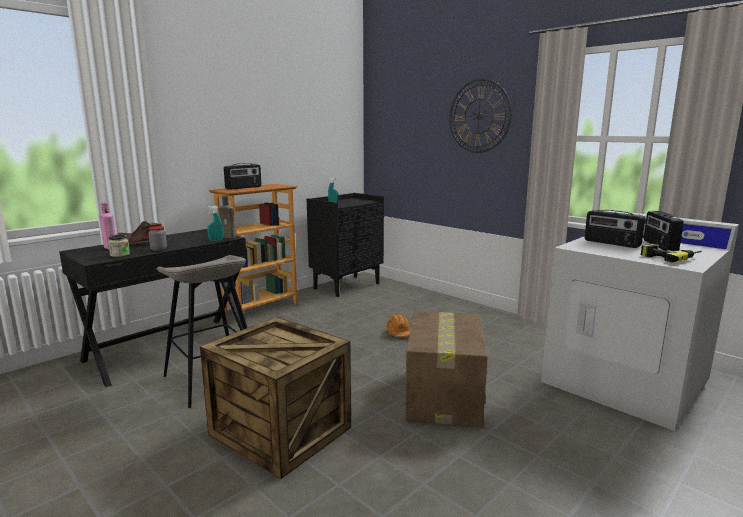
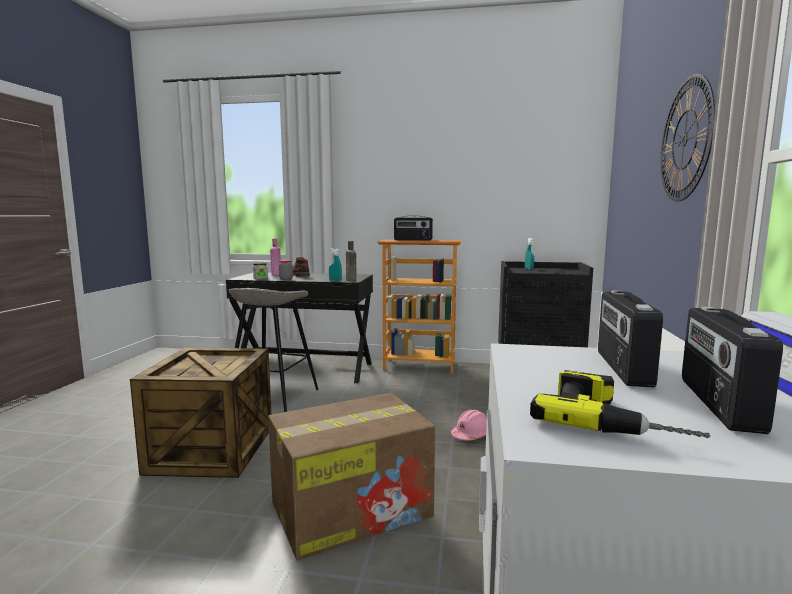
camera: 55 degrees right, 5 degrees down
(398, 333) = (471, 435): orange hard hat -> pink hard hat
(659, 246) = (717, 403): radio -> radio turned 45 degrees counterclockwise

